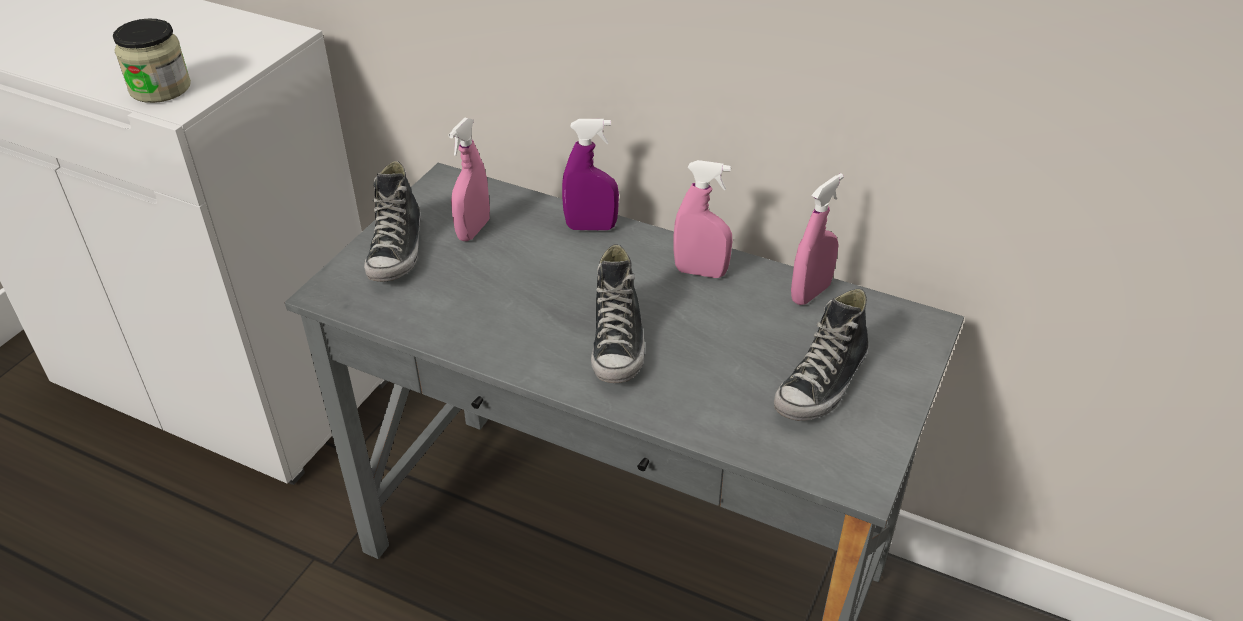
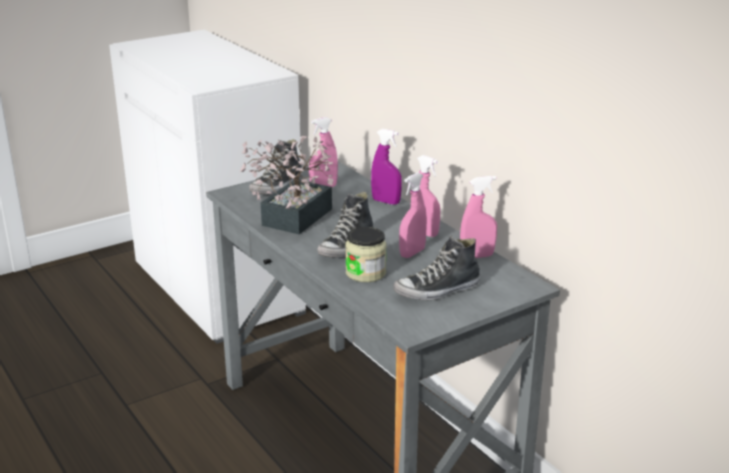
camera: 30 degrees right, 15 degrees down
(160, 88) = (201, 80): jar -> jar (365, 273)
(484, 317) = (291, 220): none -> potted plant
(721, 320) = (412, 253): none -> pink spray bottle

